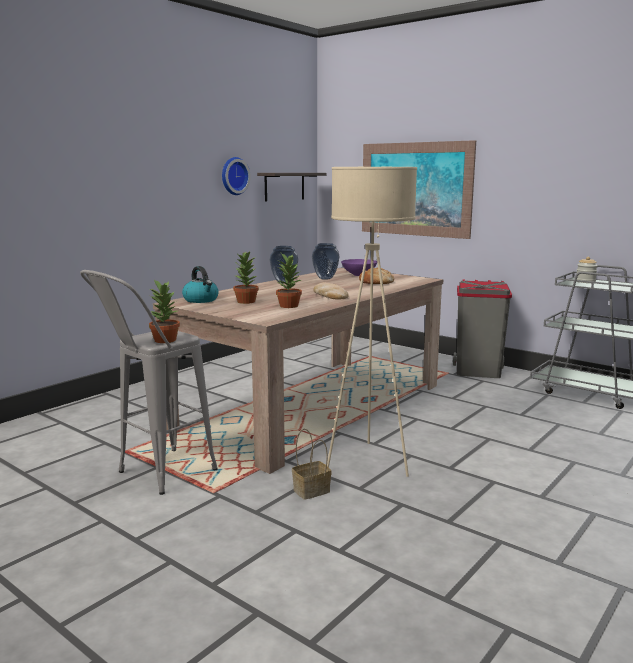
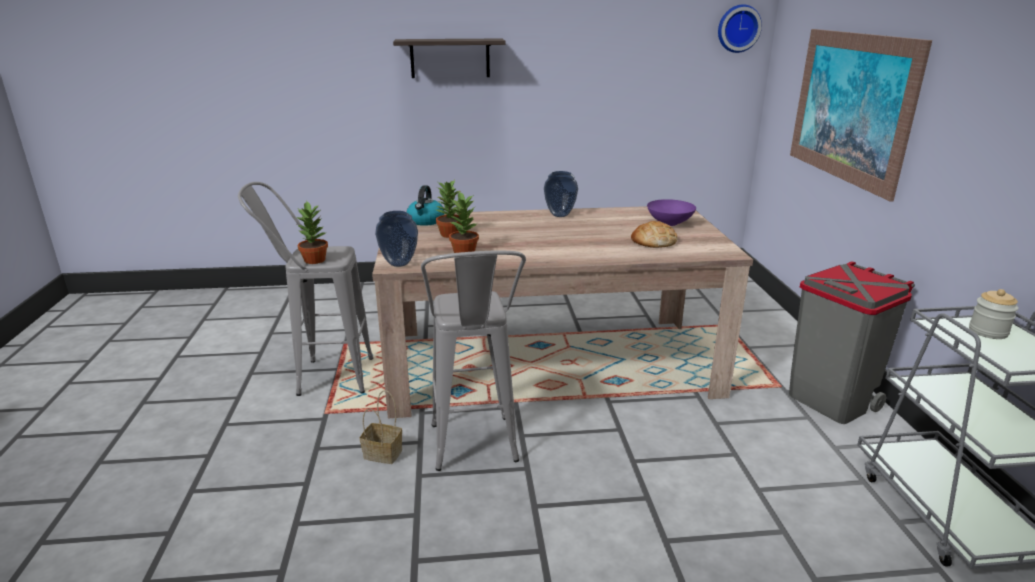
camera: 45 degrees right, 10 degrees up
(233, 176) = (614, 69): wall clock -> wall clock (738, 28)
(284, 186) = (701, 82): shelf -> shelf (450, 58)
(325, 278) = (616, 219): vase -> vase (398, 263)
(329, 295) = (544, 247): bread -> none
(367, 463) = (475, 453): beige floor lamp -> grey stool

